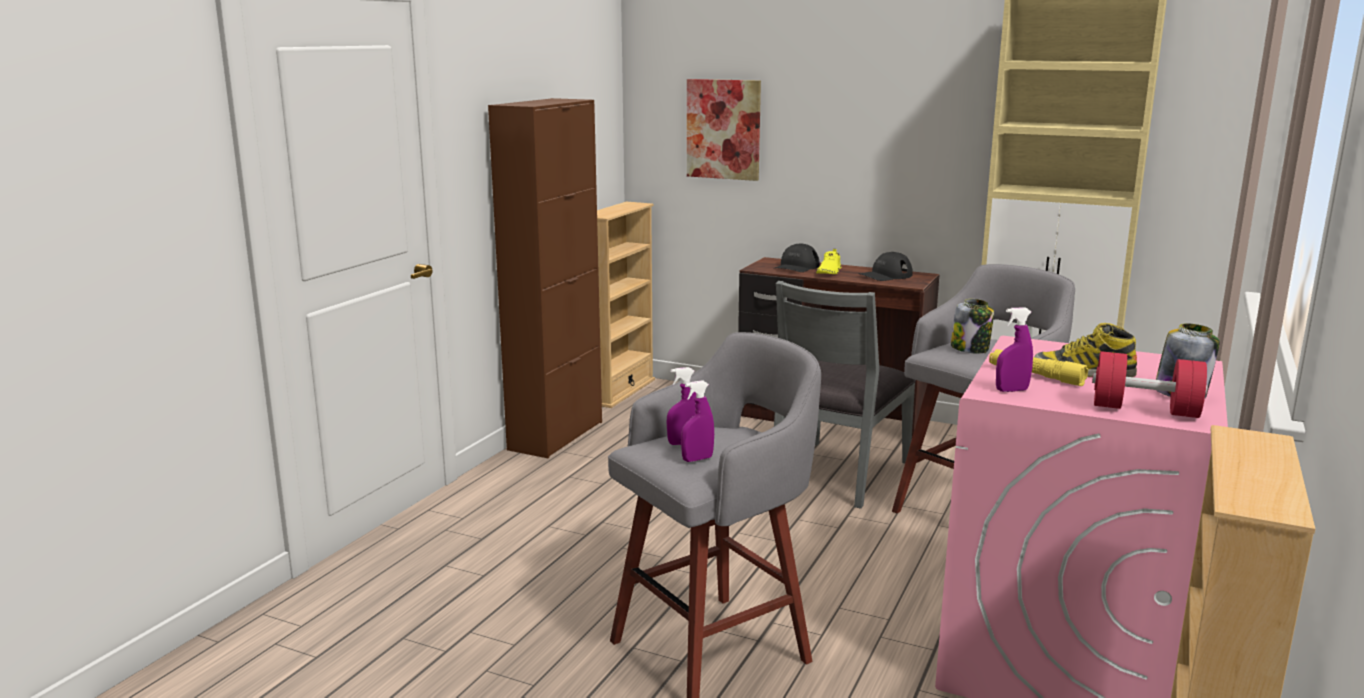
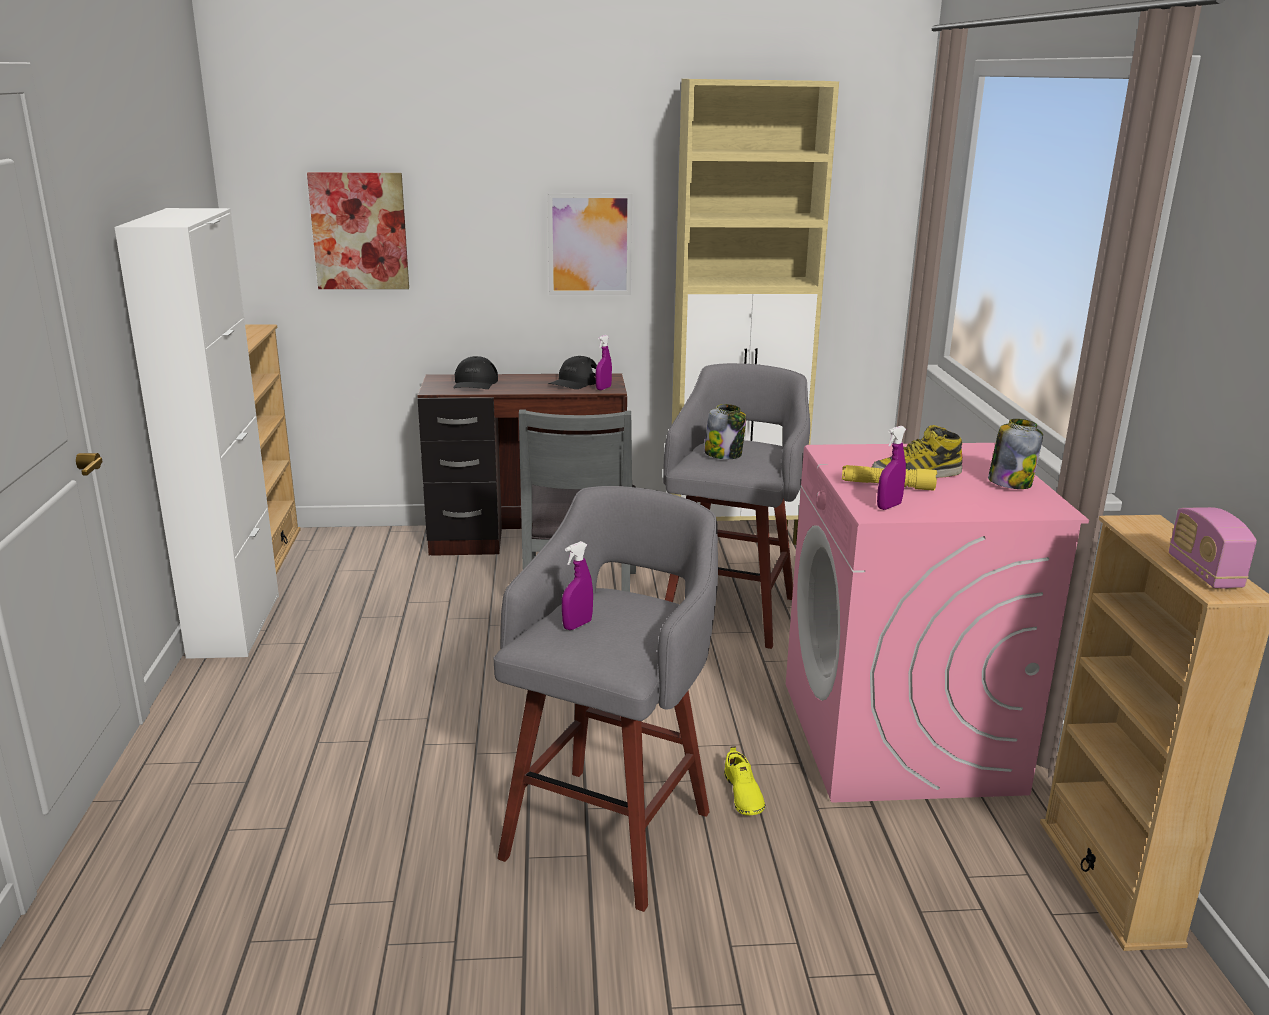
camera: 30 degrees left, 5 degrees up
(556, 436) = (235, 625): brown cabinet -> white cabinet
(697, 459) = (612, 641): purple spray bottle -> purple spray bottle (603, 388)
(828, 272) = (514, 385): yellow shoe -> yellow shoe (742, 795)
(919, 149) = (590, 244): none -> picture
(1145, 410) = (1006, 506): red dumbbell -> none
(1255, 487) = (1204, 573): none -> radio

